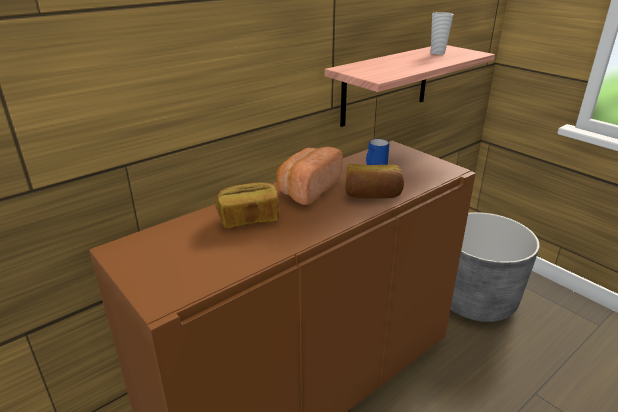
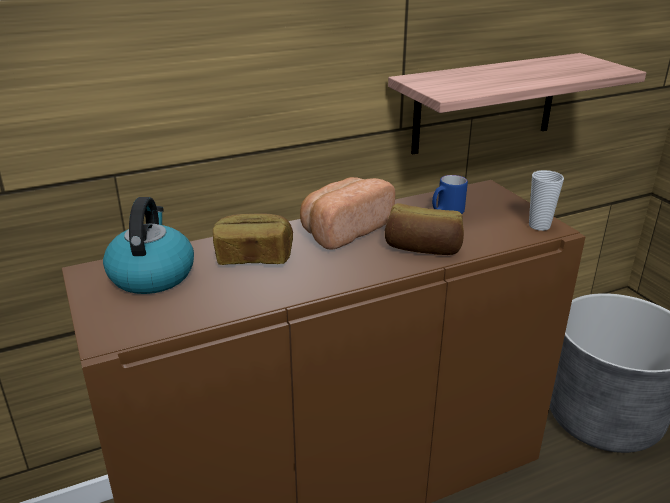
camera: 15 degrees right, 0 degrees up
(172, 244) = (152, 274): none -> kettle
(437, 53) = (562, 65): cup -> cup (539, 226)

